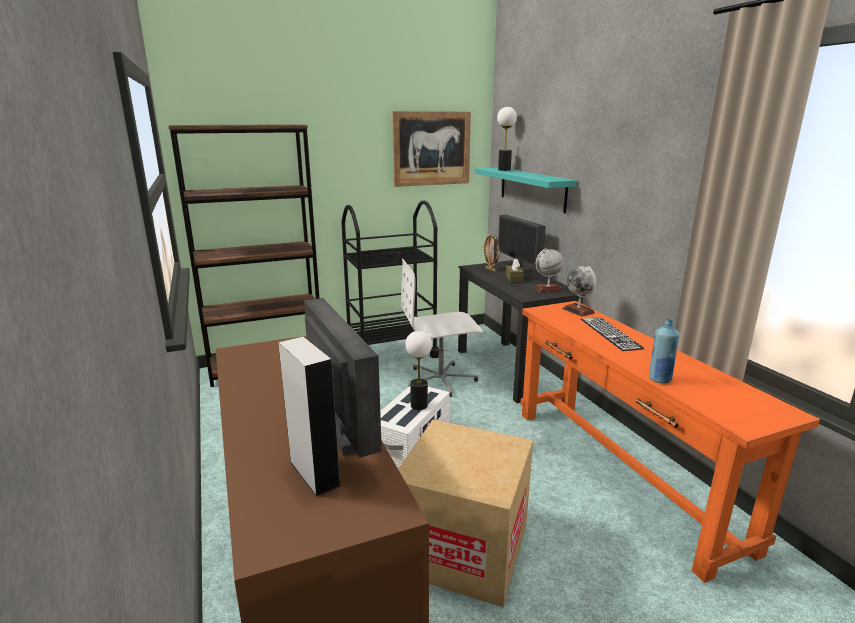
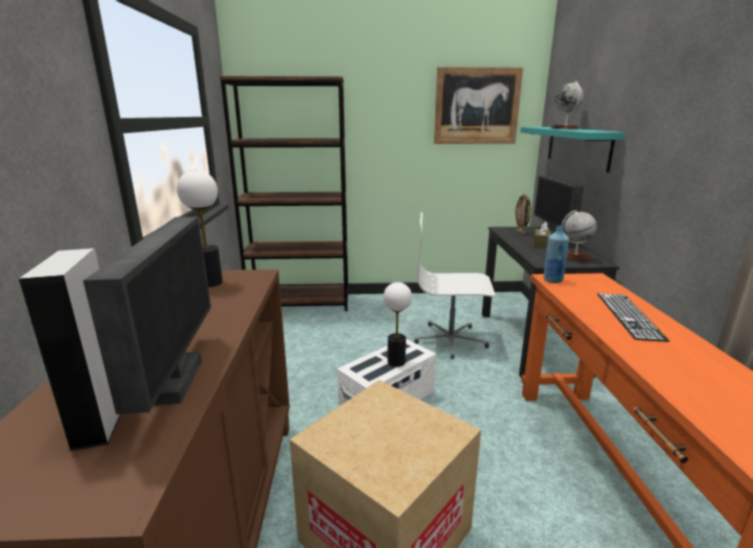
camera: 20 degrees right, 0 degrees up
(391, 351) = (415, 305): black cart -> none
(504, 170) = (550, 127): table lamp -> table lamp (210, 282)
(578, 311) = (600, 284): globe -> globe (565, 128)
(659, 379) = (673, 387): blue bottle -> blue bottle (552, 280)

